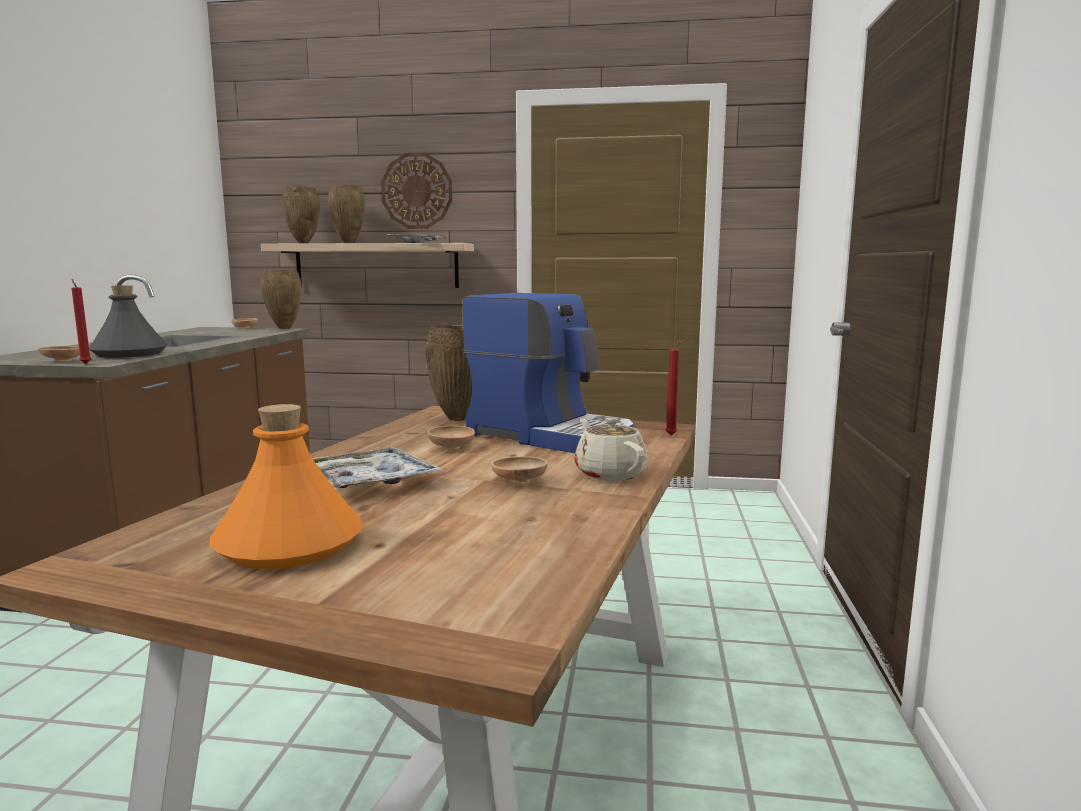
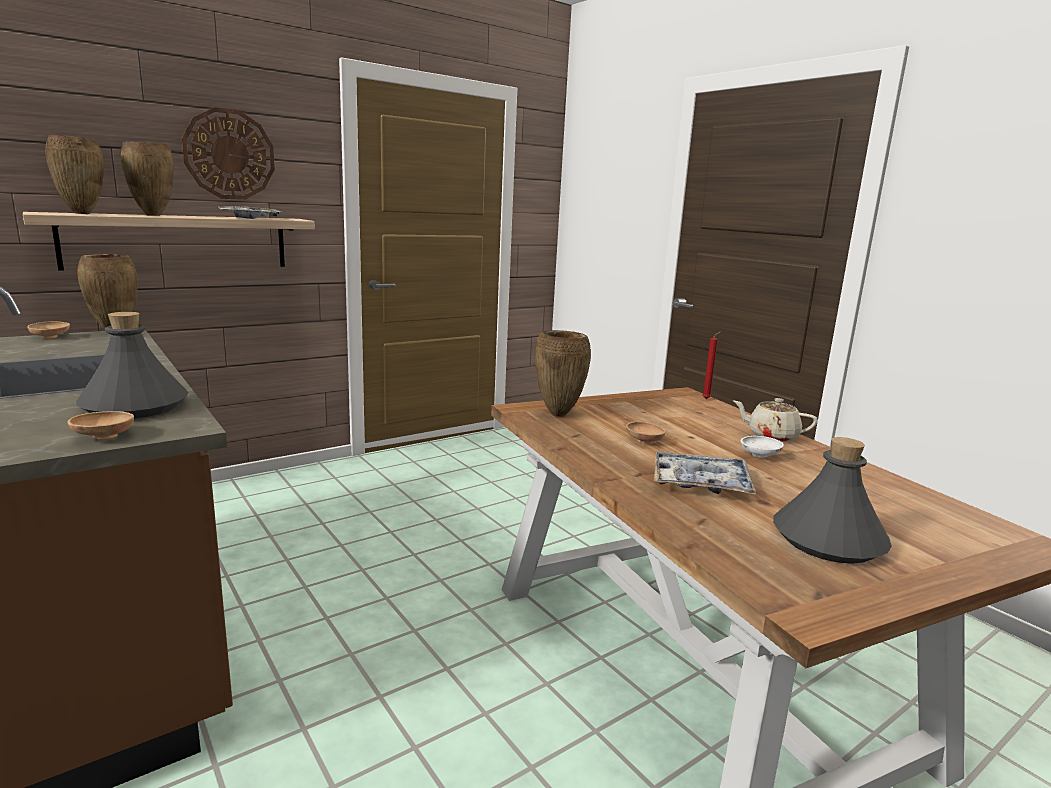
camera: 45 degrees left, 5 degrees up
(85, 363) = (165, 433): red candle -> none
(290, 545) = (827, 540): orange bottle -> grey bottle
(519, 482) = (759, 456): brown bowl -> white bowl
(551, 435) = (656, 414): coffee machine -> none

